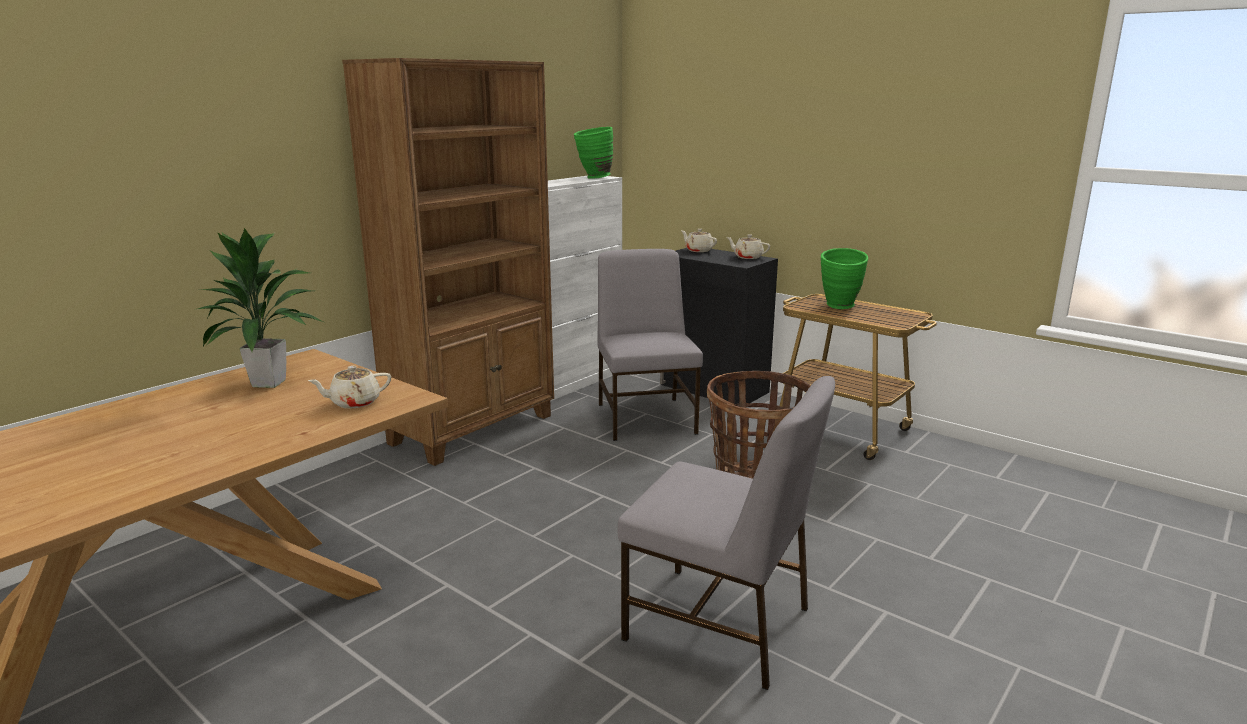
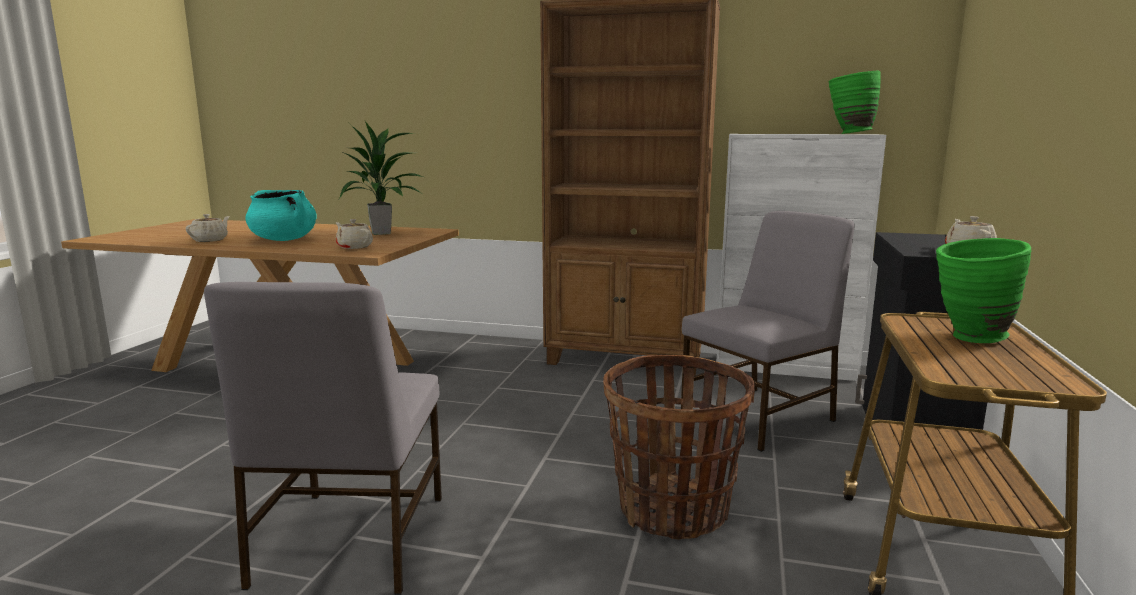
camera: 65 degrees right, 5 degrees down
(210, 437) = (284, 240): none -> turquoise cooking pot
(698, 250) = (940, 237): beige teapot -> beige teapot (210, 240)

